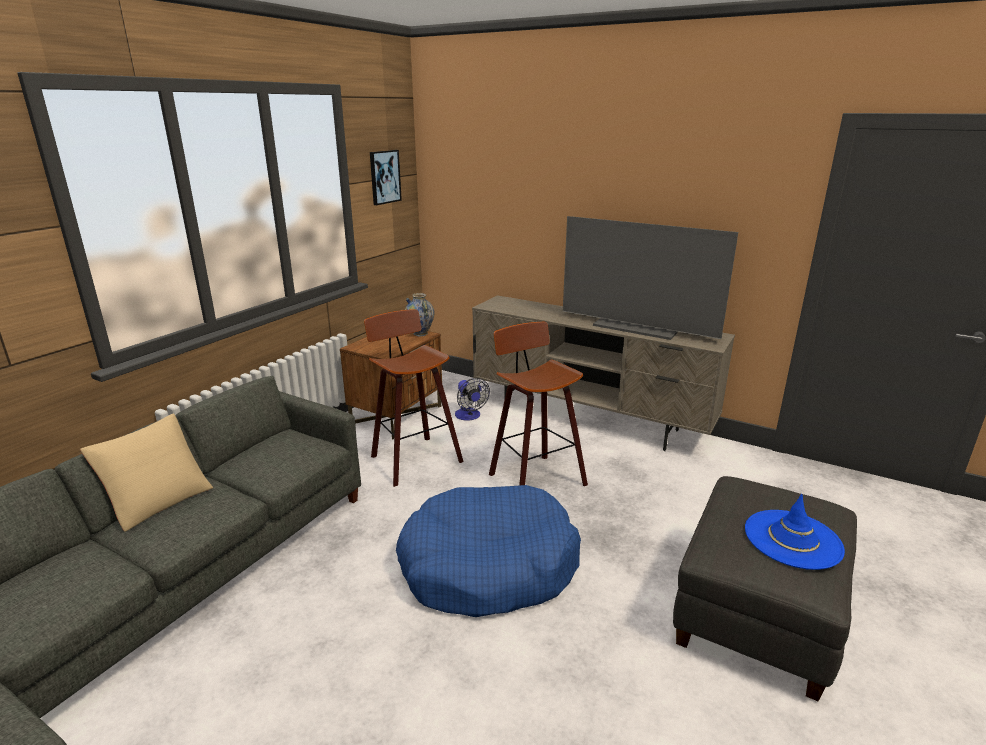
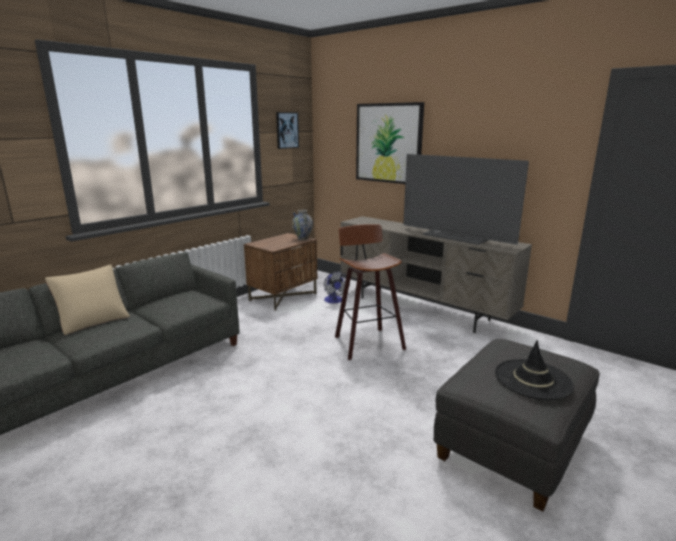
camera: 10 degrees right, 5 degrees down
(413, 458) = (284, 323): stool -> none
(488, 566) = (313, 392): blue dog bed -> none
(534, 196) = (388, 143): none -> picture
(793, 539) = (533, 379): blue hat -> black hat

